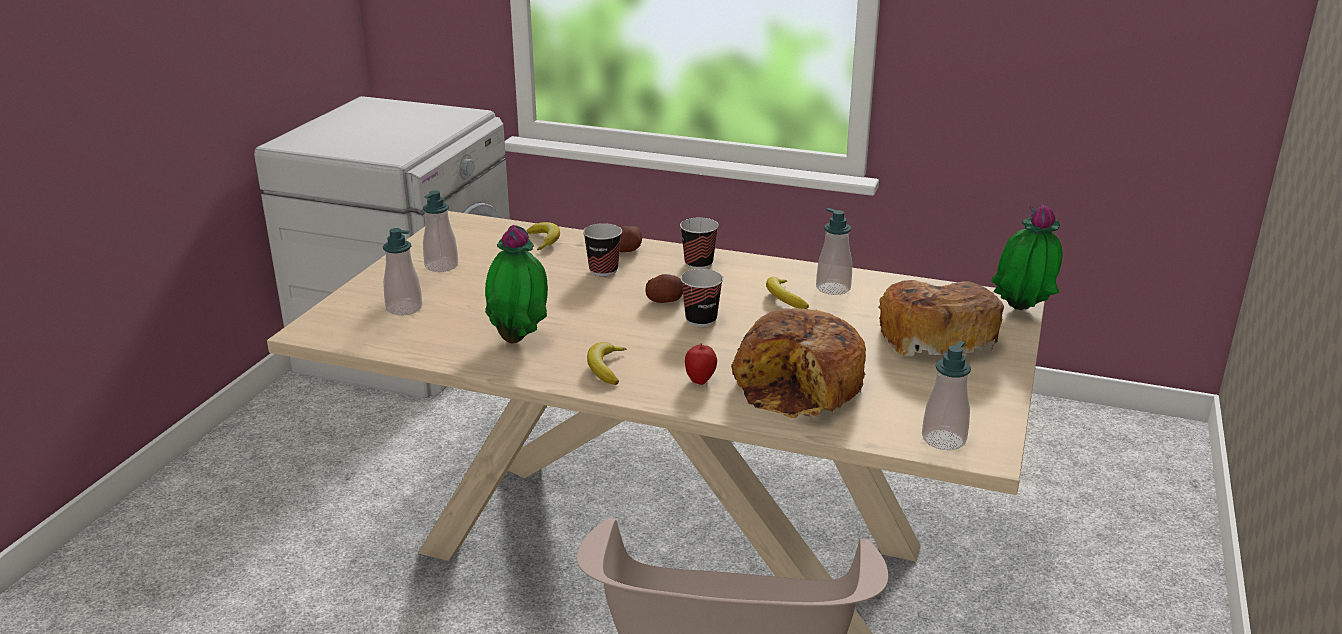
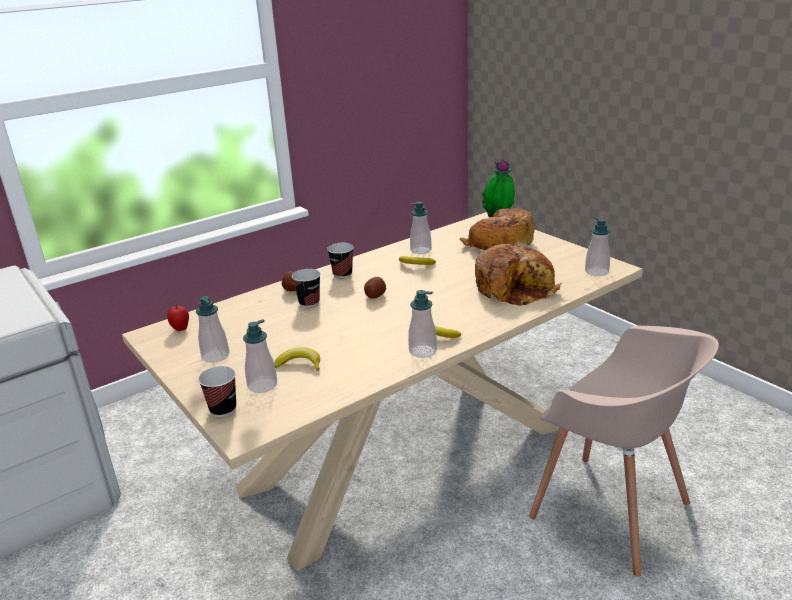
camera: 55 degrees left, 0 degrees up
(520, 339) = (366, 352): potted plant -> none
(544, 240) = (235, 310): banana -> banana (300, 364)
(554, 372) = (422, 351): none -> soap dispenser
(700, 380) = (481, 311): apple -> apple (180, 328)
(701, 320) = (412, 292): cup -> cup (223, 409)

